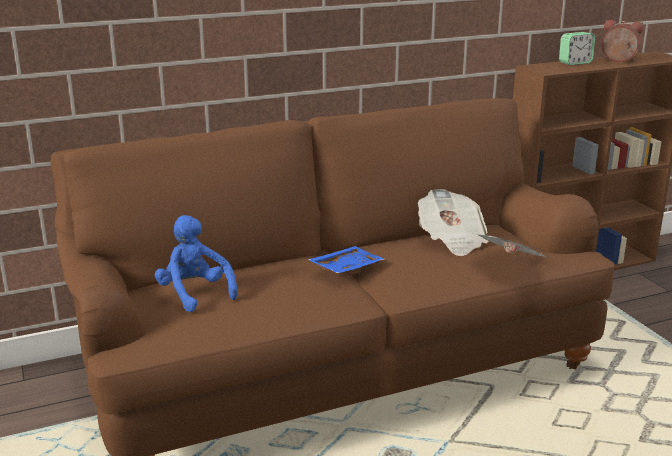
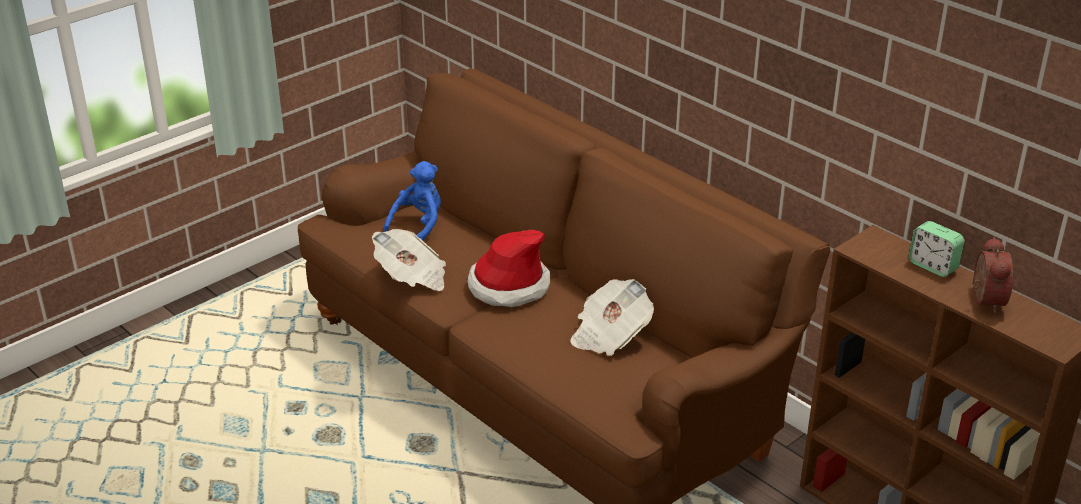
camera: 70 degrees right, 10 degrees up
(345, 268) = (508, 286): blue tray -> hat
(510, 265) = (570, 379): newspaper -> newspaper (412, 277)

